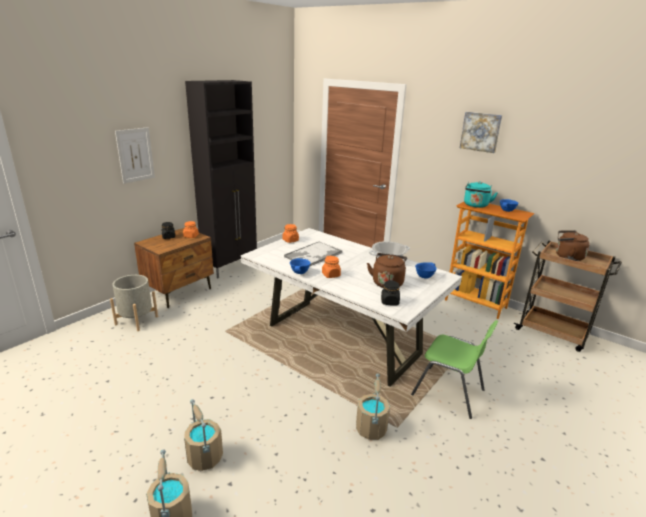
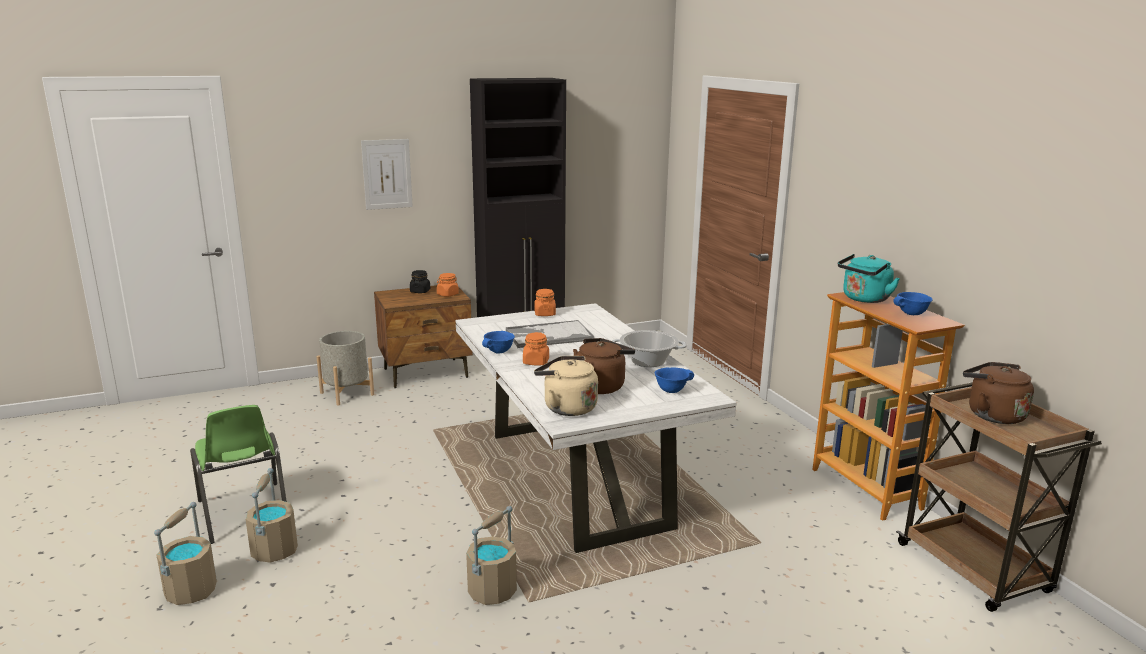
camera: 30 degrees right, 5 degrees down
(390, 302) = (567, 407): black jar -> beige kettle
(449, 393) = (658, 589): green chair -> green chair (243, 513)
(481, 132) = (891, 167): picture -> none

